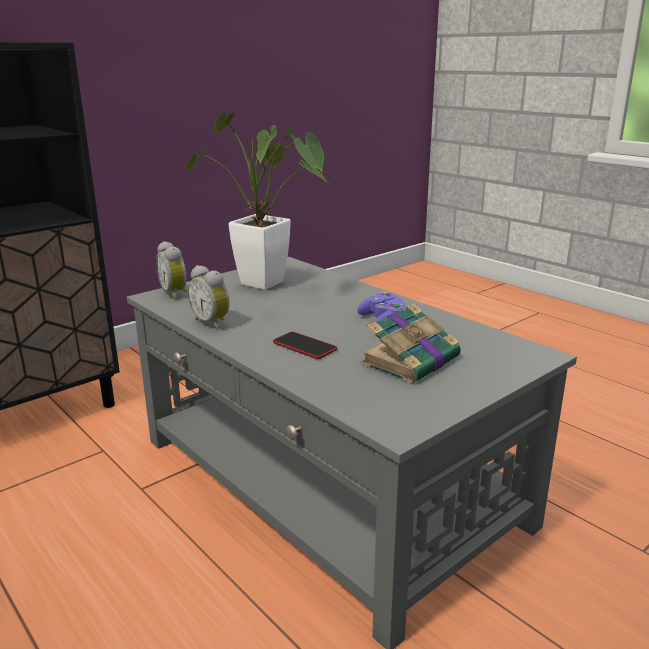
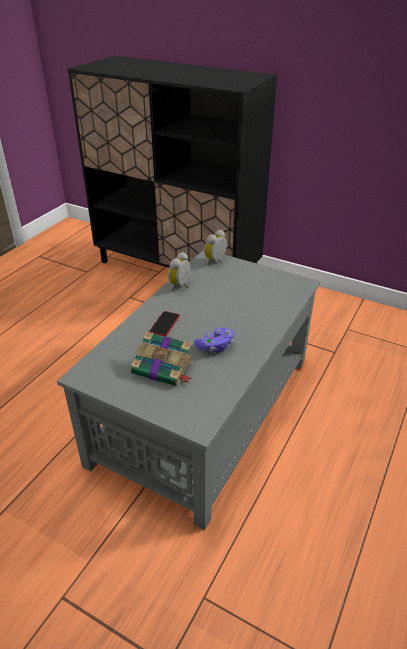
camera: 70 degrees right, 15 degrees up
(270, 285) = (253, 288): potted plant -> none

